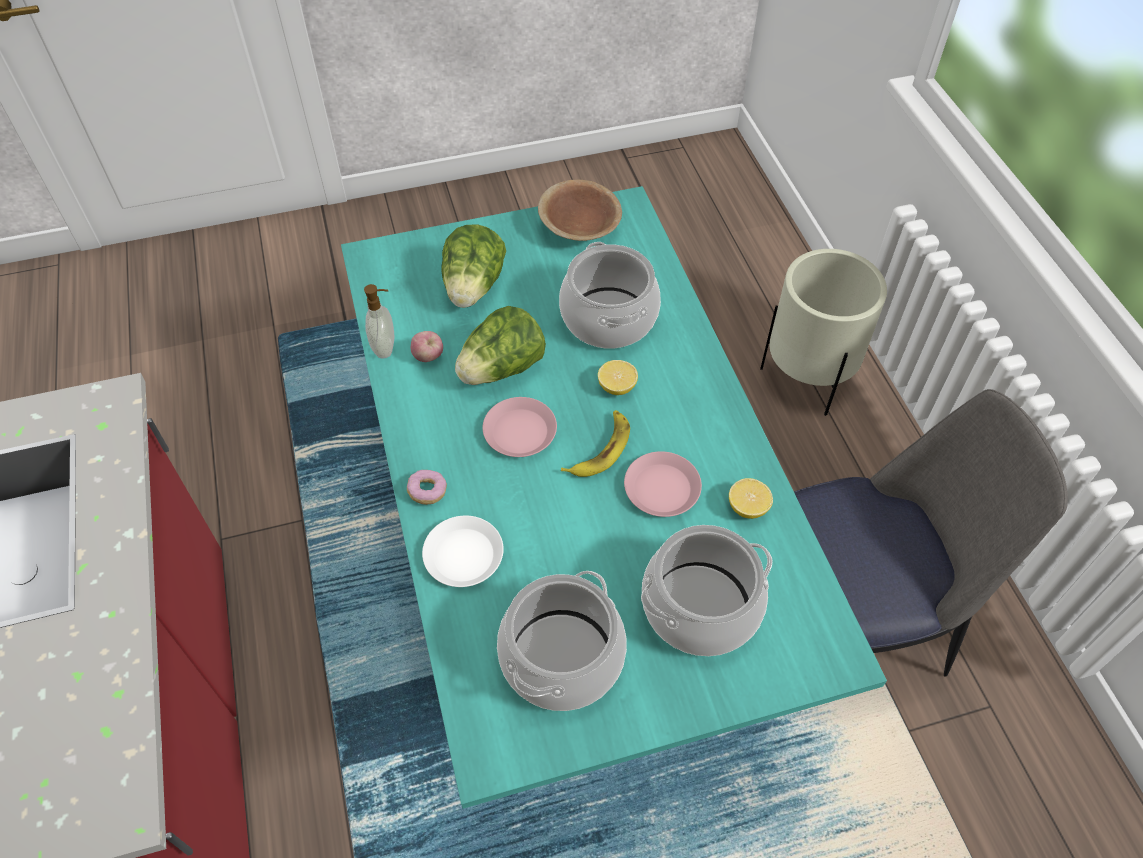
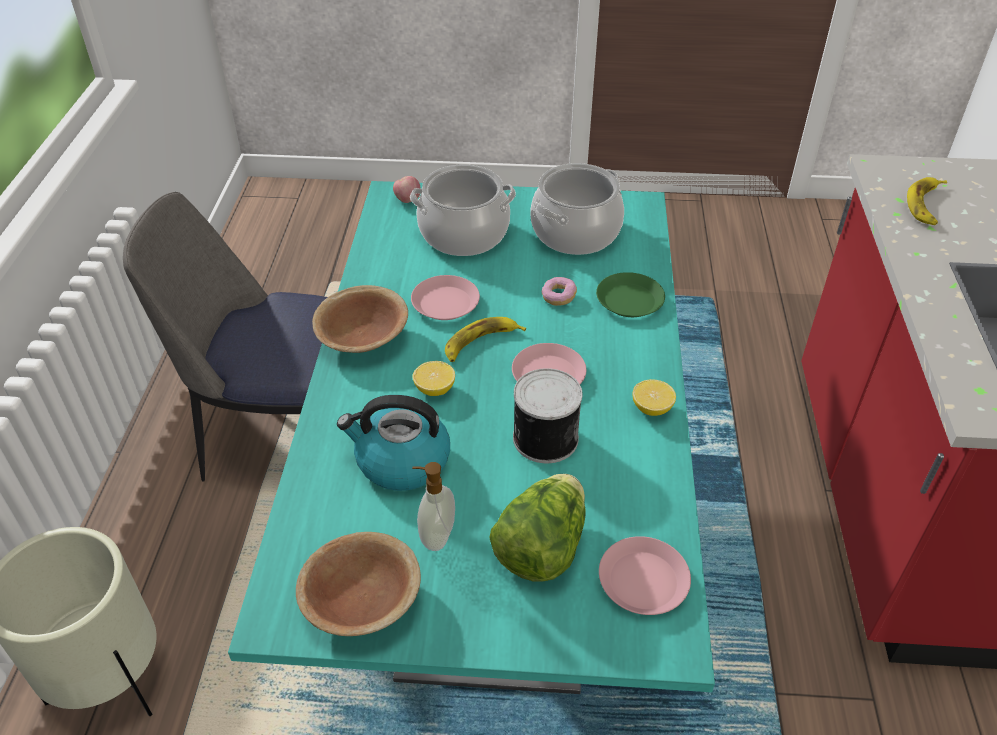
camera: 160 degrees left, 10 degrees down
(69, 728) = (926, 205): none -> banana
(385, 347) = (669, 498): soap dispenser -> soap dispenser (436, 536)
(396, 286) = (643, 580): none -> pink plate
(427, 492) = (650, 349): donut -> donut (558, 297)
(428, 357) = (621, 473): apple -> apple (407, 200)
(464, 555) = (629, 300): white plate -> green plate
(502, 369) = (543, 437): lettuce -> can
(608, 318) = (401, 461): cooking pot -> kettle
(716, 421) = (363, 338): none -> brown bowl
(747, 507) = (386, 276): lemon -> lemon (651, 408)

